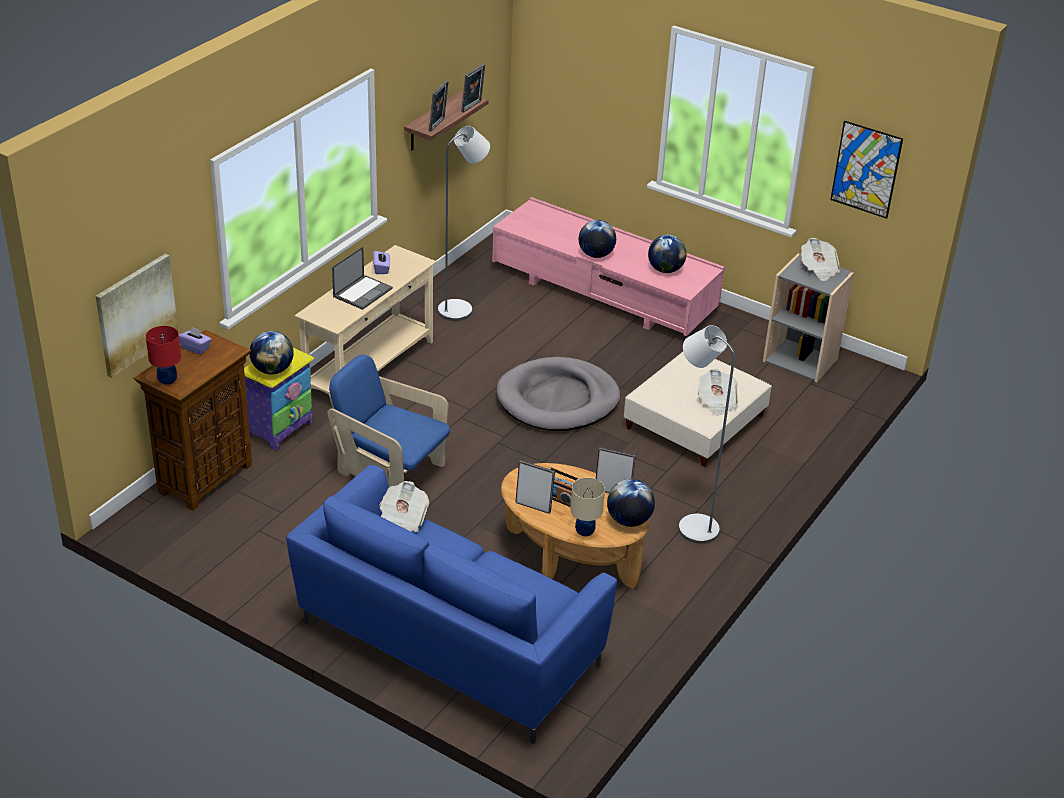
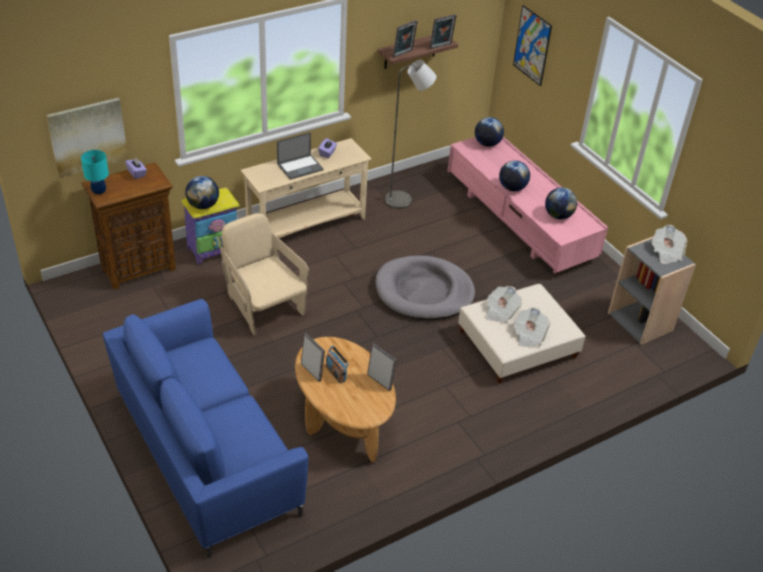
camera: 25 degrees right, 5 degrees up
(166, 380) = (98, 191): red table lamp -> turquoise table lamp
(390, 472) = (264, 307): blue armchair -> beige armchair
(403, 520) = (203, 349): newspaper -> newspaper (500, 312)
(584, 532) = (333, 406): beige table lamp -> none
(629, 520) = (375, 409): globe -> globe (487, 144)
(691, 526) = (454, 428): grey floor lamp -> none
(866, 169) = (725, 180): picture -> picture (532, 45)

